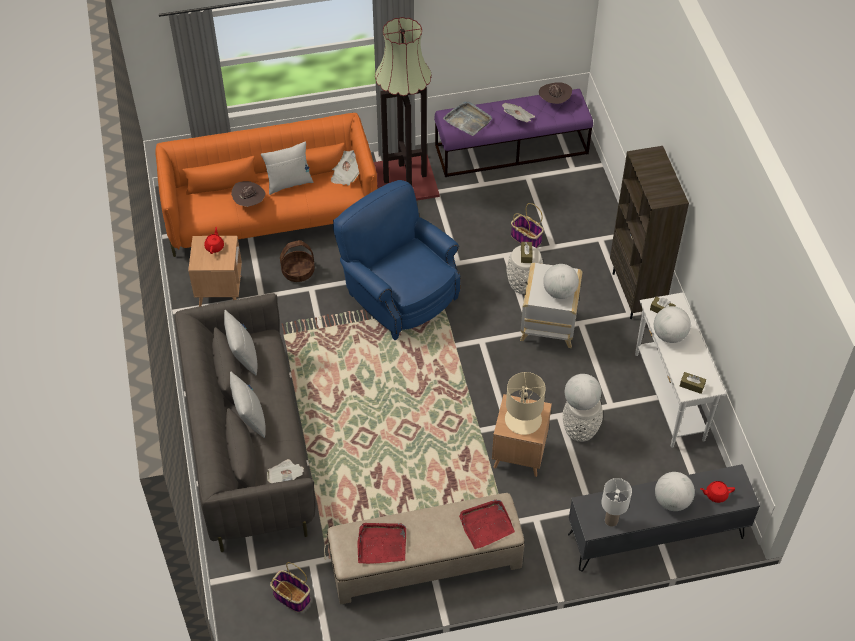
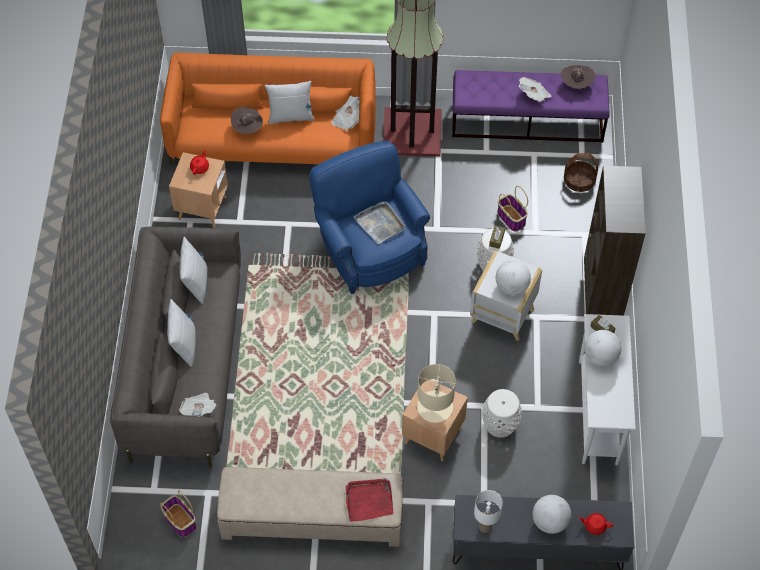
camera: 15 degrees right, 5 degrees up
(298, 271) = (281, 204): basket -> basket (579, 181)
(381, 544) = (266, 495): red tray -> none
(468, 120) = (484, 86): grey tray -> grey tray (380, 223)
(581, 402) = (500, 401): globe -> none
(692, 385) = (604, 413): brown tissue box -> none

